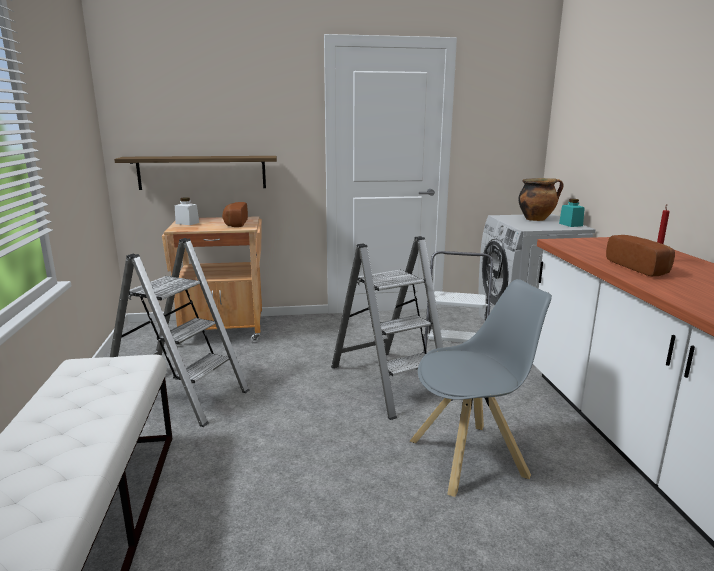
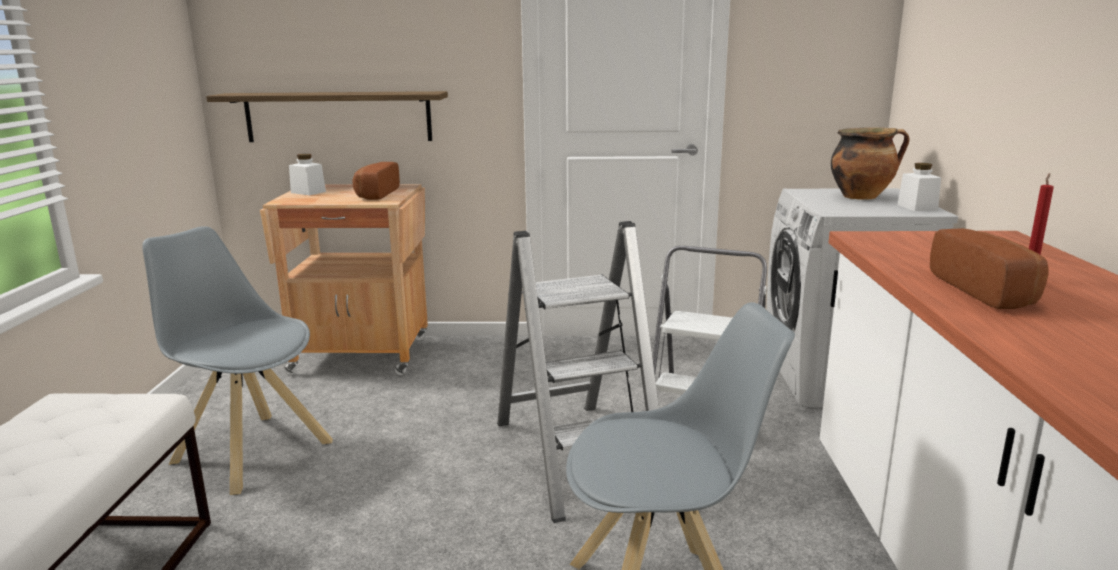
camera: 10 degrees right, 0 degrees up
(176, 394) = (250, 450): grey step ladder -> grey chair
(570, 224) = (917, 207): turquoise jar -> white jar

